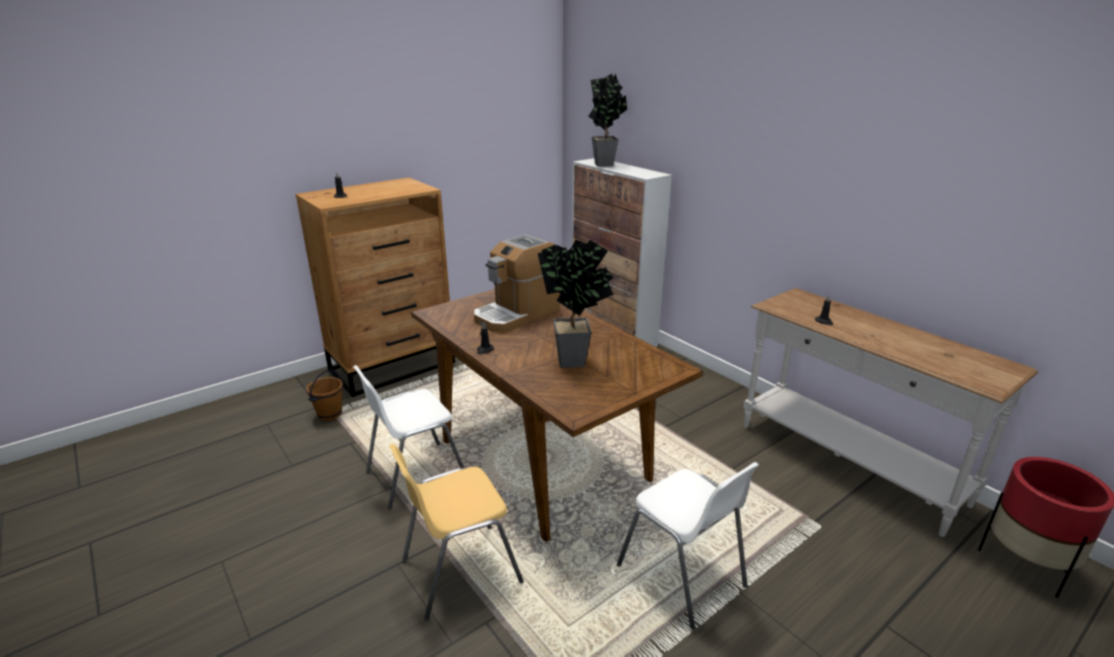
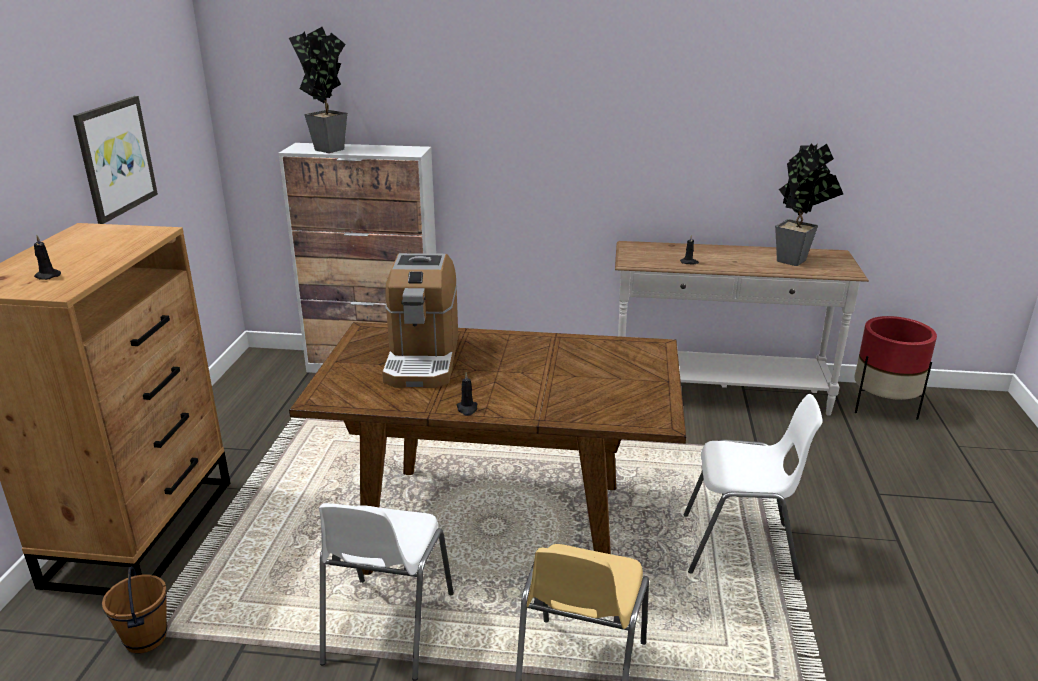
camera: 45 degrees left, 0 degrees up
(458, 145) = (115, 158): none -> picture
(577, 362) = (574, 379): potted plant -> potted plant (795, 260)

